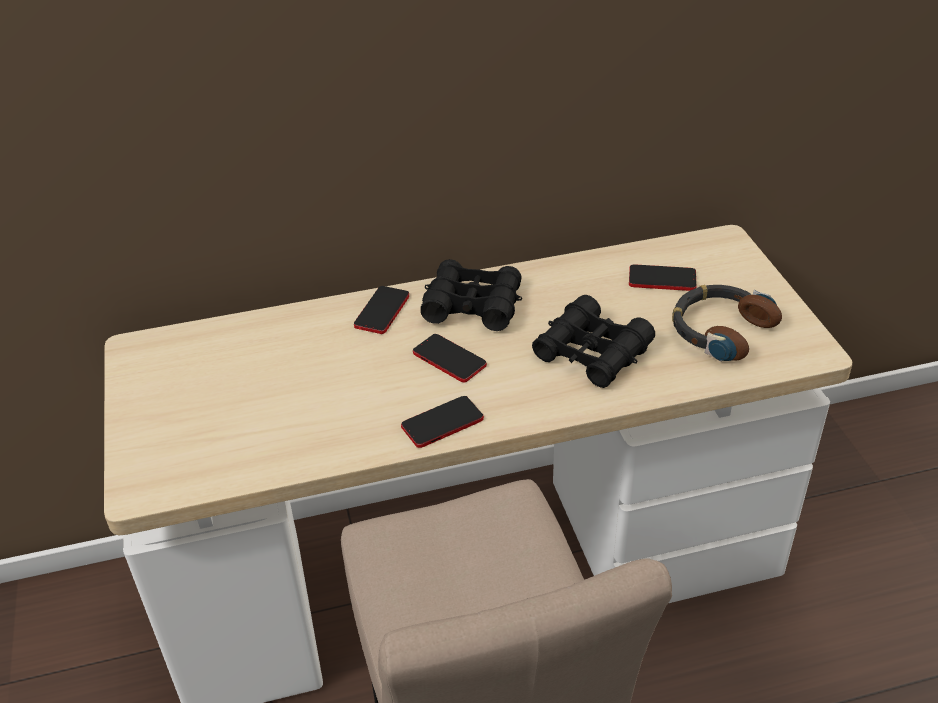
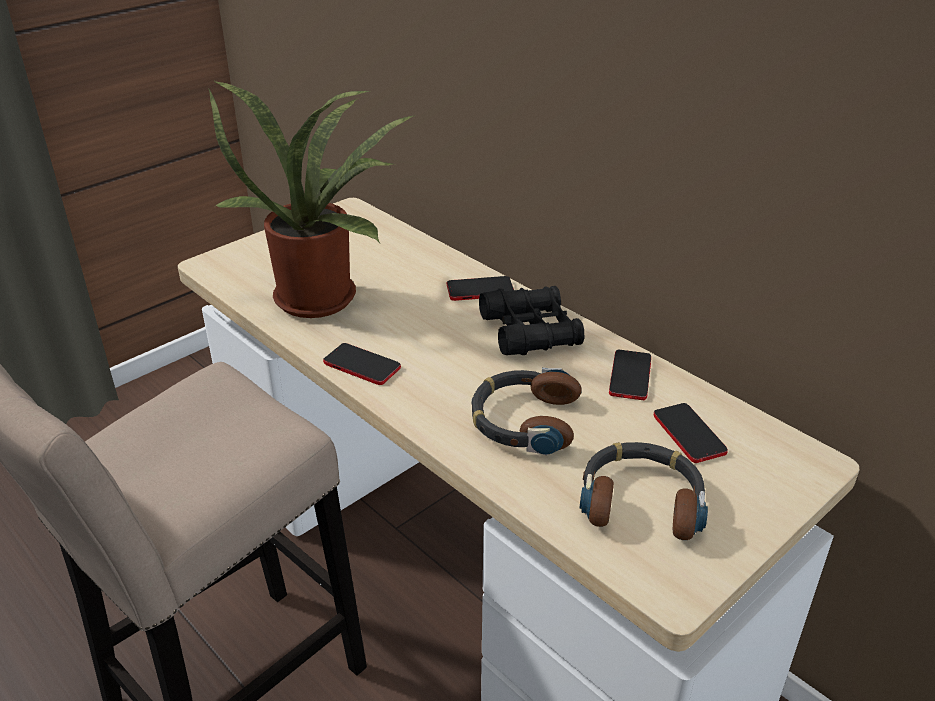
camera: 60 degrees right, 5 degrees down
(295, 416) = (322, 295): none -> potted plant
(449, 359) = (446, 343): phone -> phone (630, 376)
(592, 353) = (523, 420): black binoculars -> headphones

